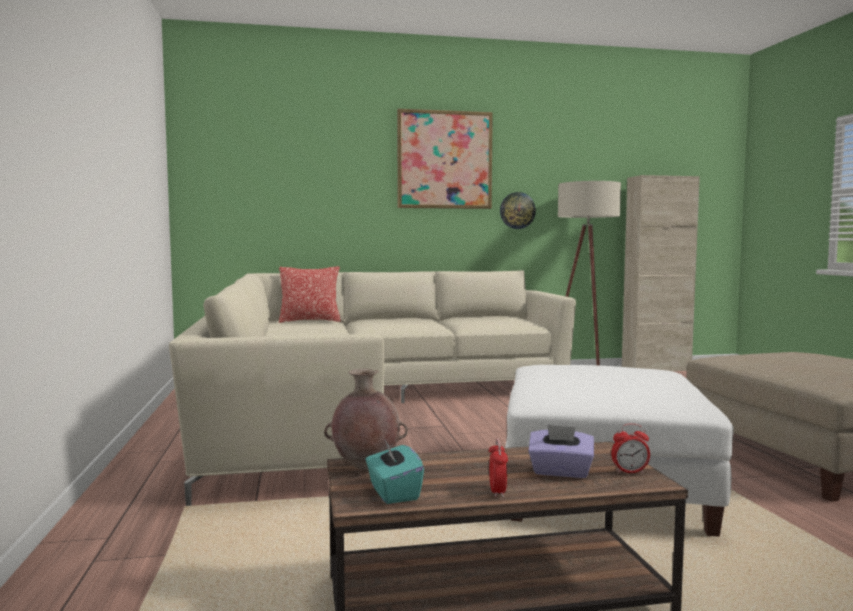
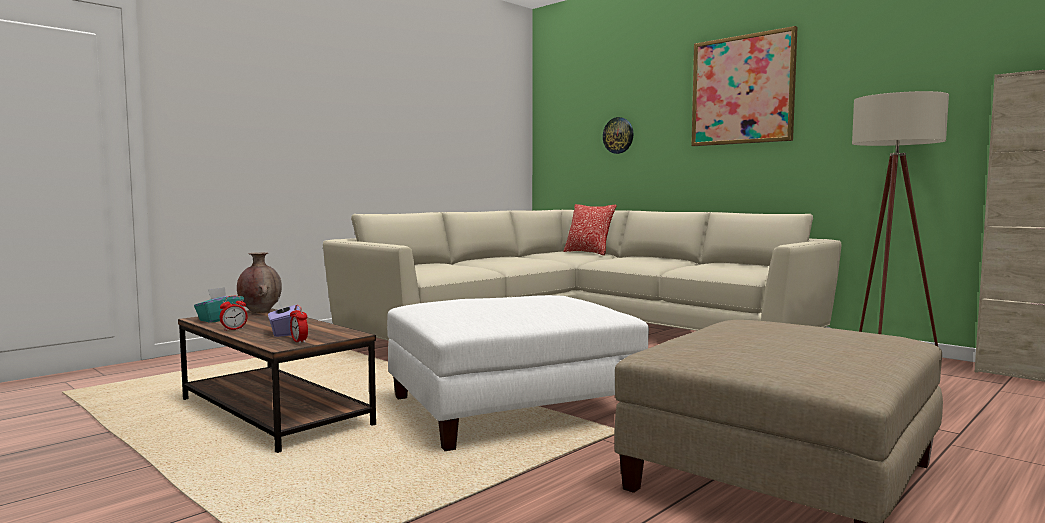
camera: 55 degrees right, 0 degrees up
(517, 210) = (827, 140): wall clock -> wall clock (618, 135)

